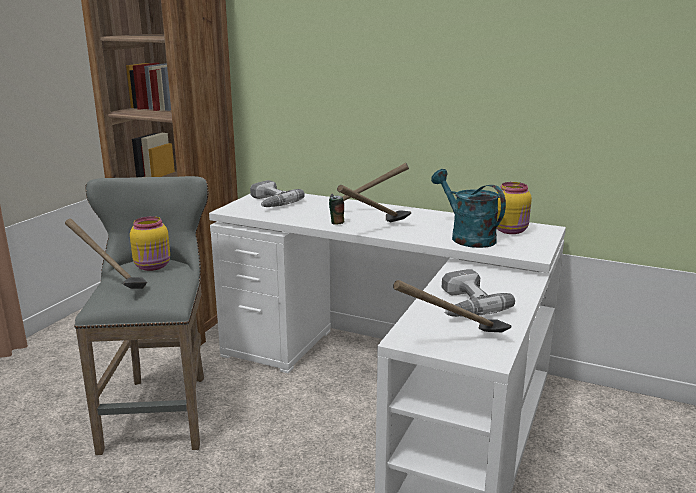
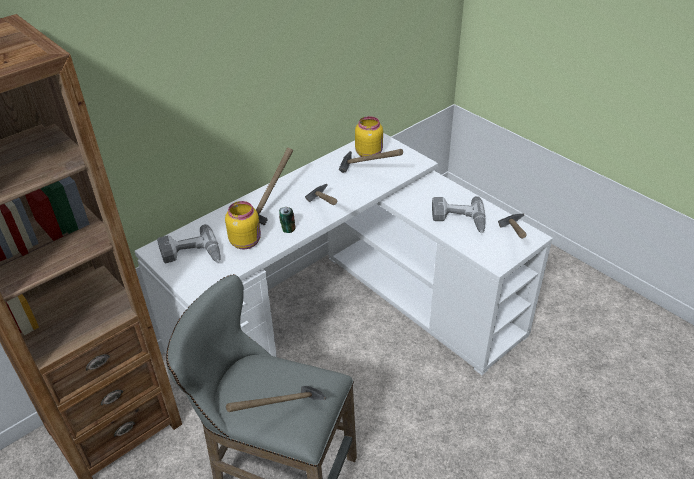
camera: 65 degrees left, 20 degrees up
(153, 266) = (254, 379): yellow jar -> yellow jar (246, 241)
(467, 237) = (368, 176): turquoise watering can -> hammer

